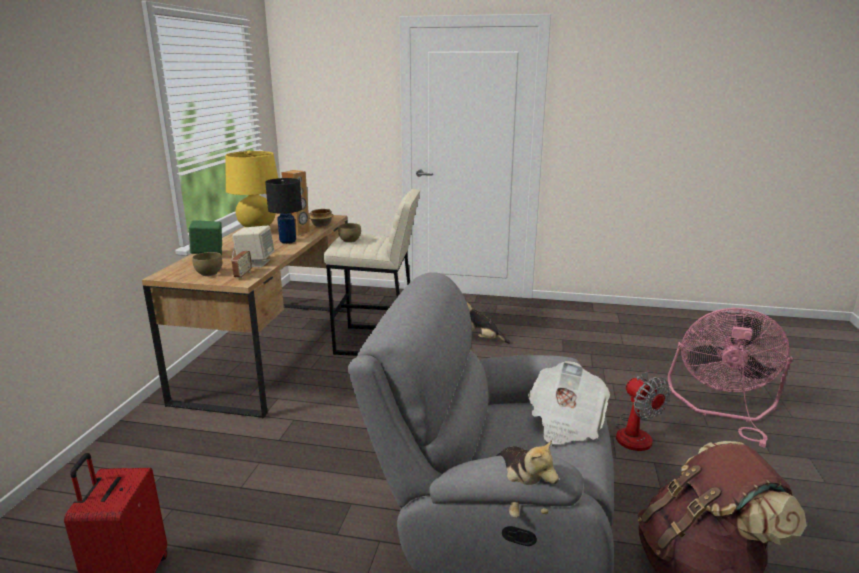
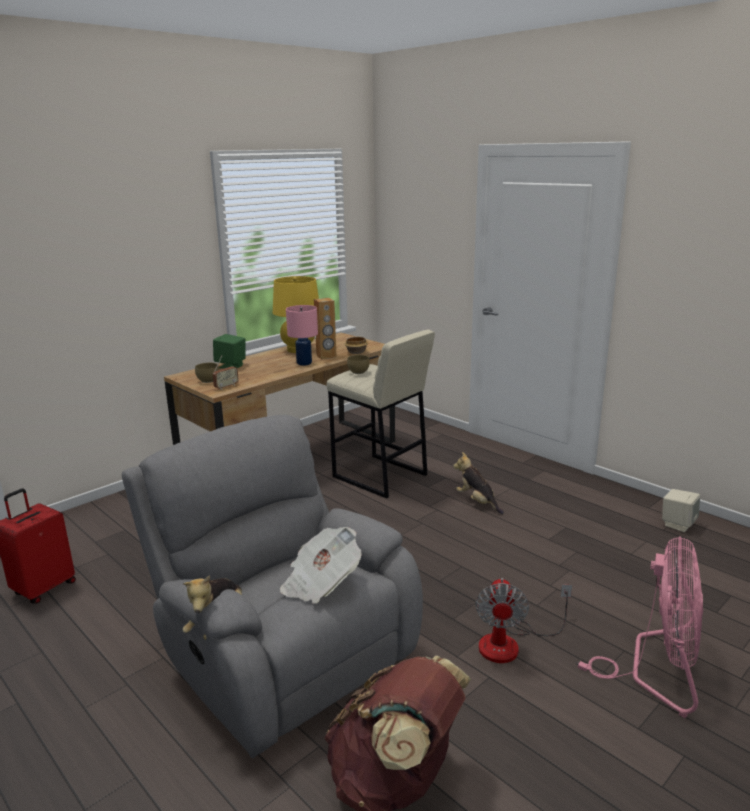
camera: 35 degrees right, 0 degrees up
(255, 263) = (251, 378): beige speaker -> beige speaker (678, 524)
(287, 242) = (303, 364): black table lamp -> pink table lamp
(727, 411) = (655, 666): pink fan -> pink fan turned 60 degrees clockwise

